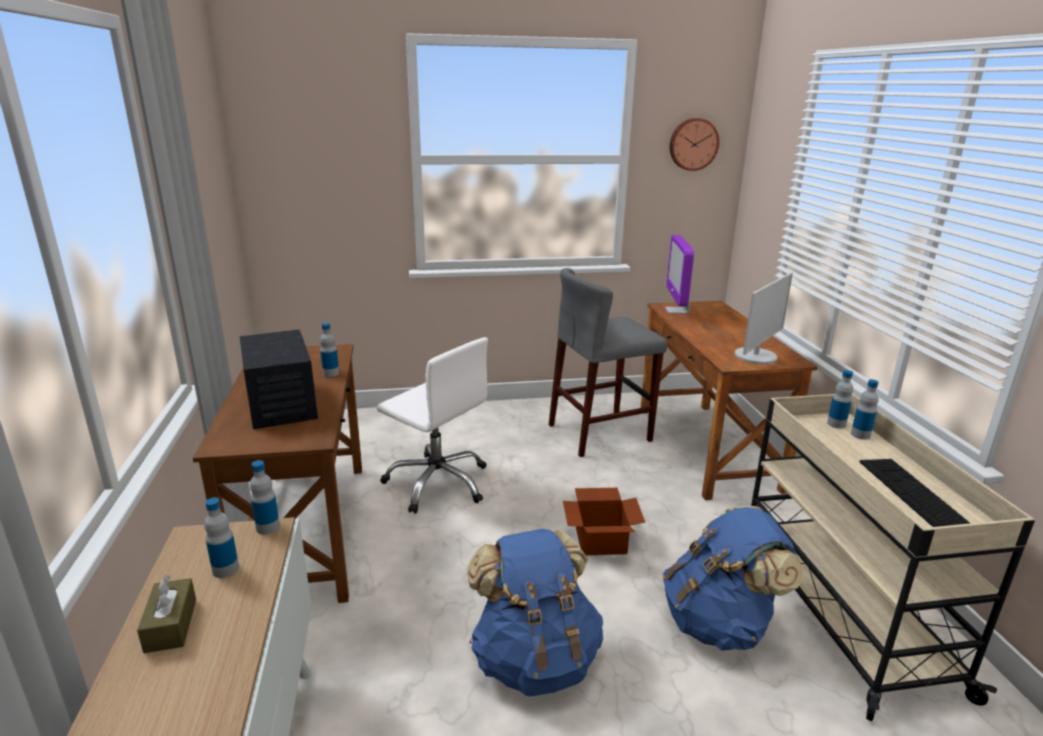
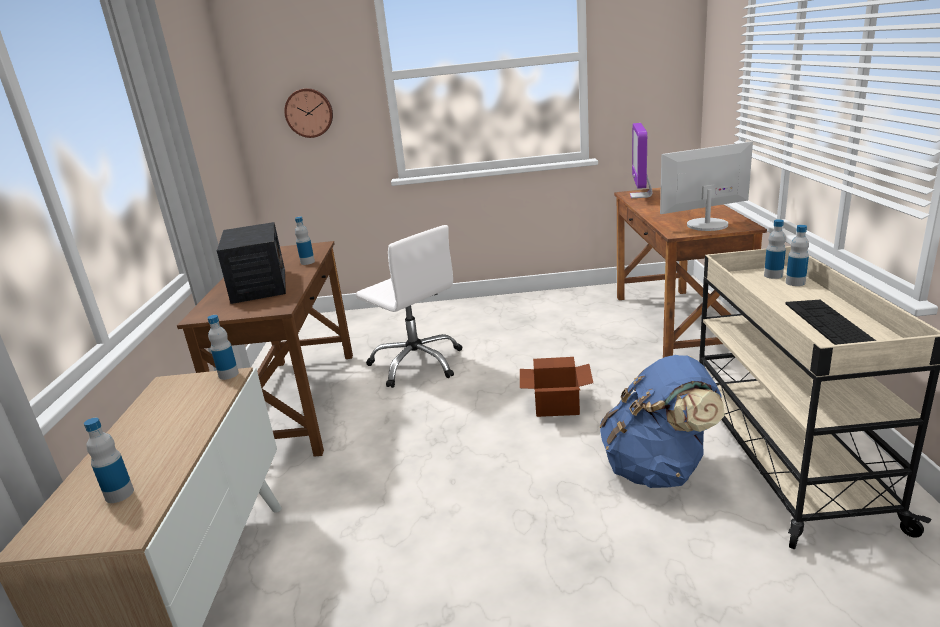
camera: 10 degrees right, 0 degrees up
(171, 625) = (133, 441): brown tissue box -> none
(225, 569) = (186, 403): bottle -> bottle (119, 494)
(535, 659) = (476, 498): blue backpack -> none
(600, 433) = (574, 318): grey stool -> none
(693, 144) = (650, 34): wall clock -> wall clock (309, 113)
(756, 356) = (706, 225): monitor -> monitor turned 150 degrees counterclockwise

